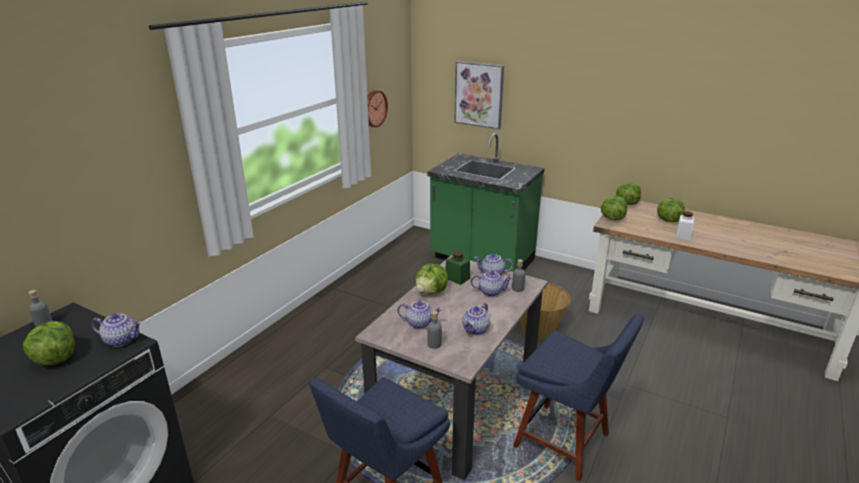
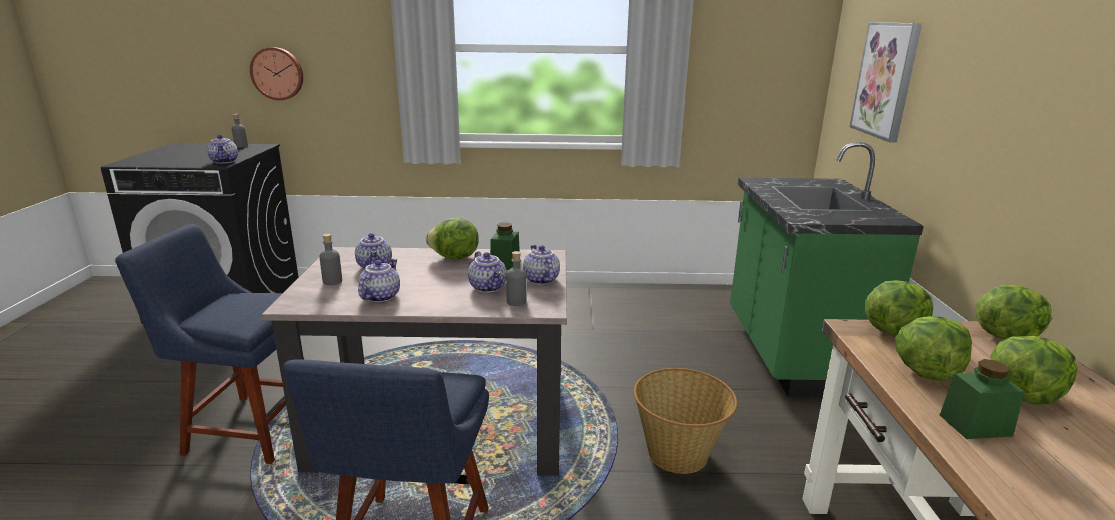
camera: 60 degrees right, 5 degrees down
(55, 358) = (196, 156): lettuce -> lettuce (926, 372)
(374, 108) = (725, 80): wall clock -> wall clock (278, 73)
(476, 330) = (380, 296): teapot -> teapot turned 105 degrees clockwise
(683, 235) = (975, 425): white jar -> green jar

